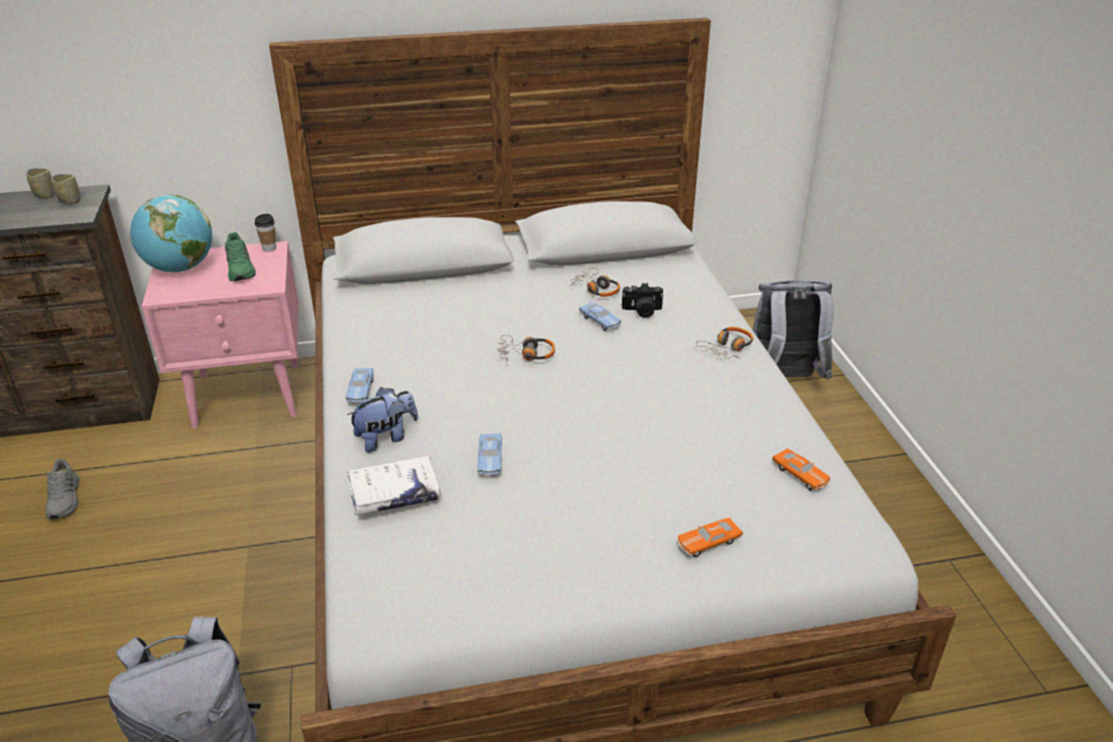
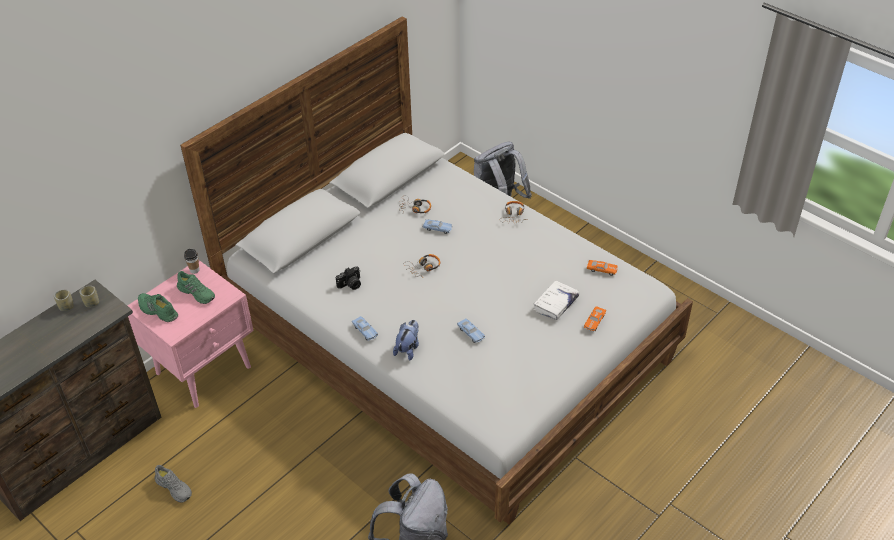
camera: 35 degrees left, 10 degrees up
(180, 268) = (157, 311): globe -> green shoe
(394, 494) = (447, 372): white book -> white book (555, 304)
(642, 311) = (452, 212): camera -> camera (350, 285)

